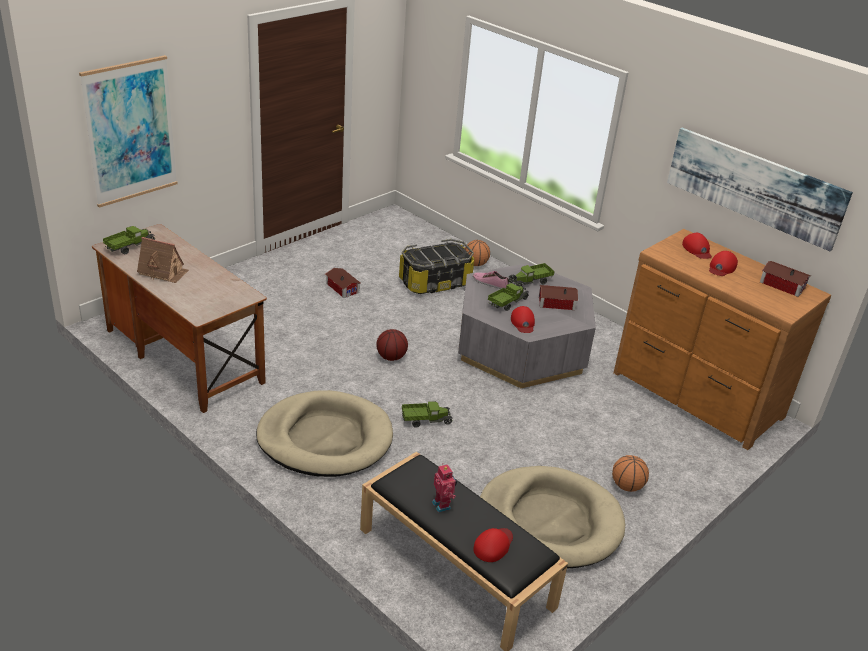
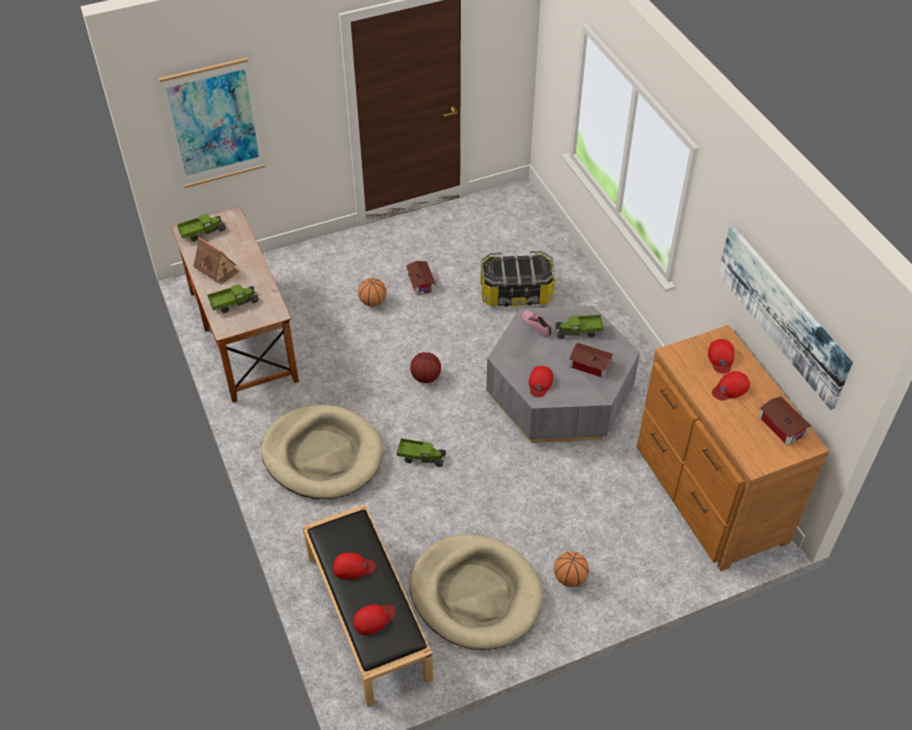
camera: 25 degrees right, 15 degrees up
(442, 505) = (353, 567): toy robot -> red cap
(475, 264) = (571, 276): basketball -> basketball (373, 302)
(507, 302) = (539, 354): toy truck -> toy truck (234, 303)

